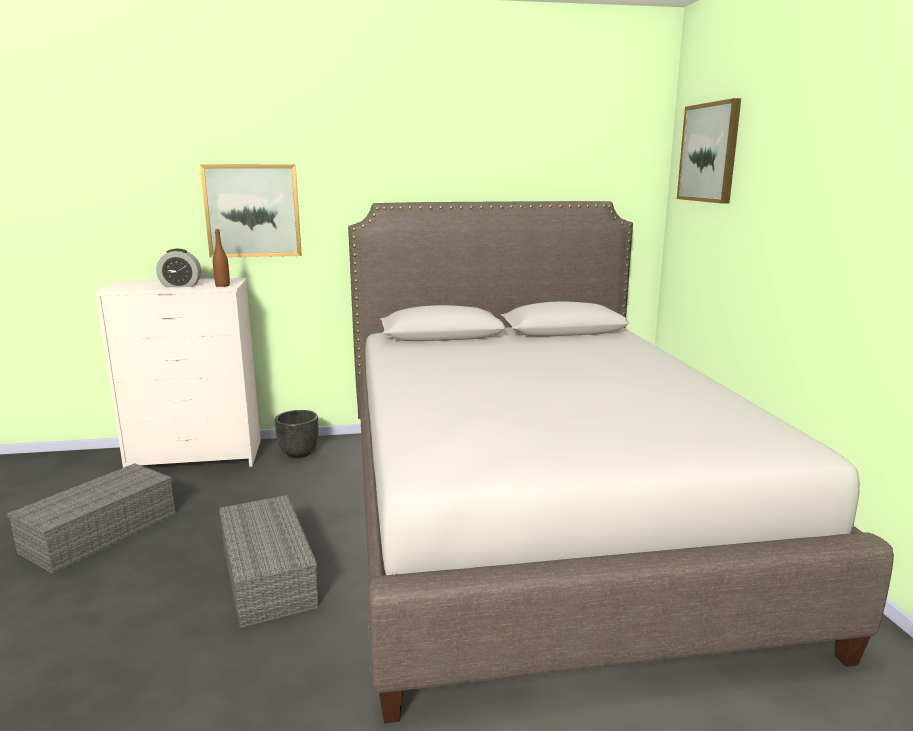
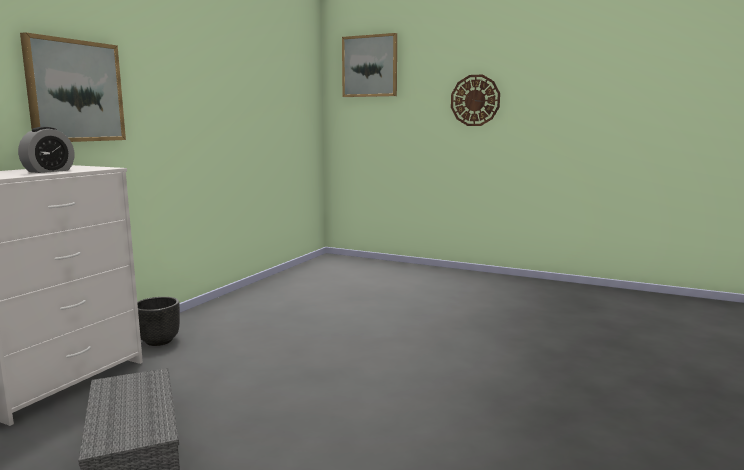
camera: 55 degrees left, 5 degrees down
(222, 285) = (97, 168): brown bottle -> none
(265, 575) = (343, 390): grey storage box -> none
(538, 517) = (394, 304): grey bed -> none
(816, 223) = (475, 100): none -> wall clock

